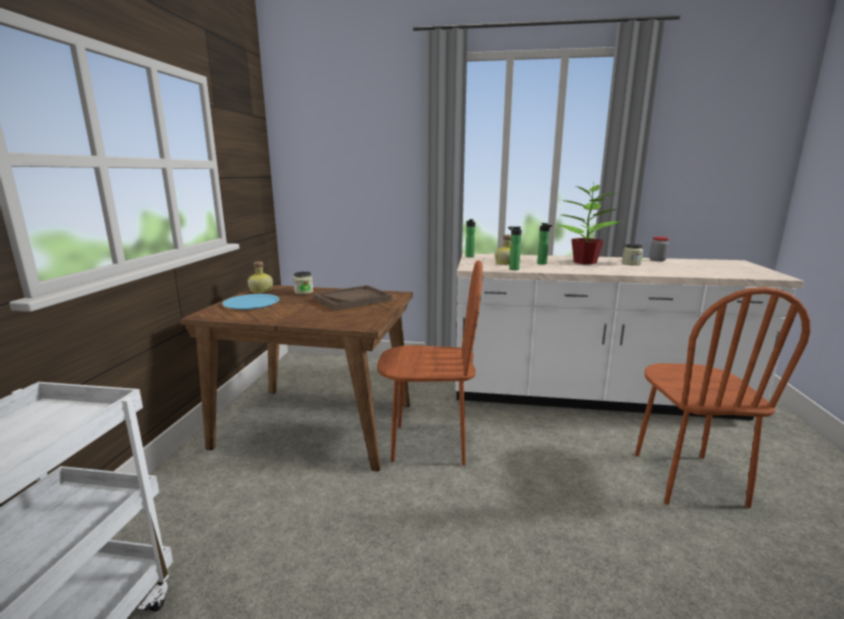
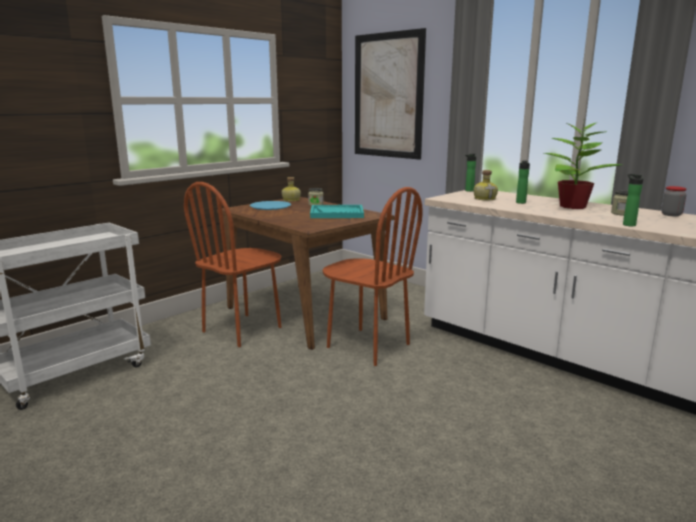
camera: 35 degrees right, 0 degrees up
(337, 161) = (388, 96): none -> picture
(352, 300) = (337, 213): brown tray -> turquoise tray
(512, 269) = (476, 203): bottle -> bottle (628, 224)
(686, 479) = (563, 440): brown chair -> brown chair (242, 329)

